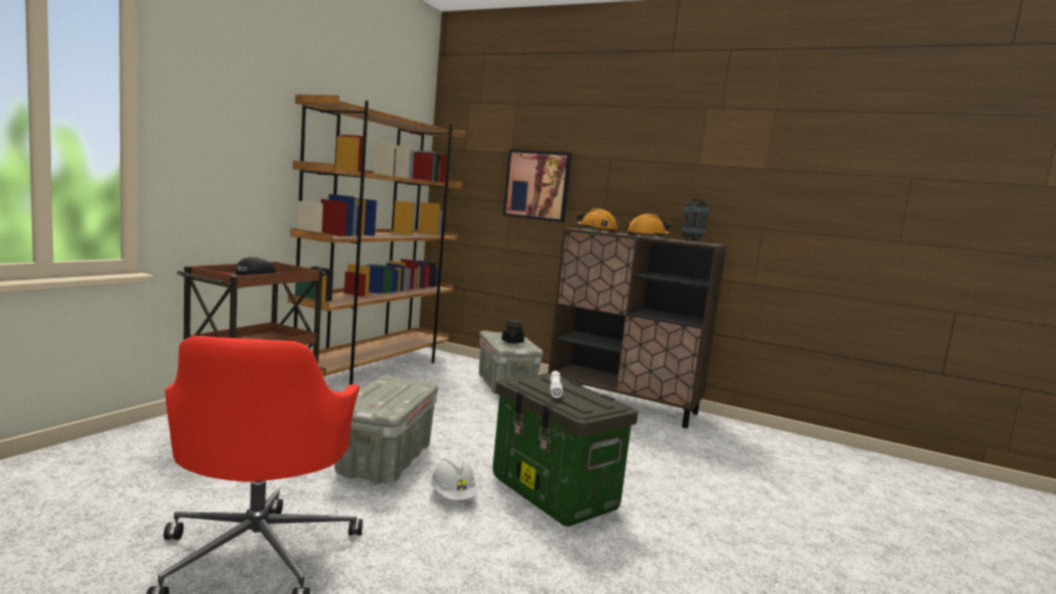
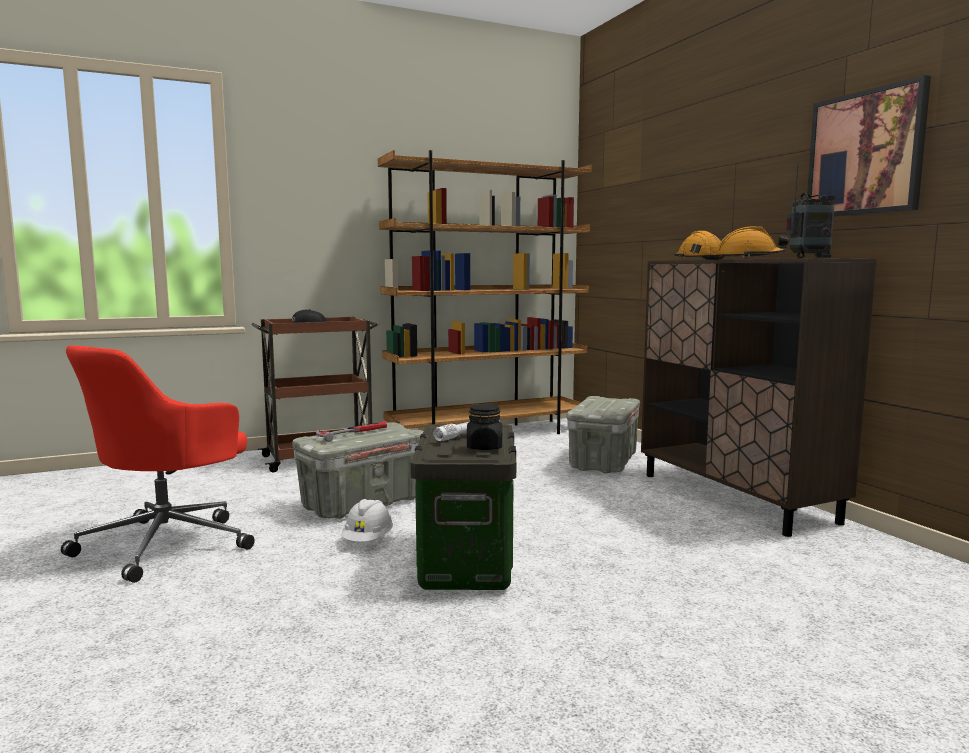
camera: 40 degrees right, 0 degrees up
(381, 393) = (353, 433): none -> hammer
(512, 342) = (601, 406): black jar -> black jar (484, 447)
(537, 185) = (663, 215): picture -> picture (865, 153)

